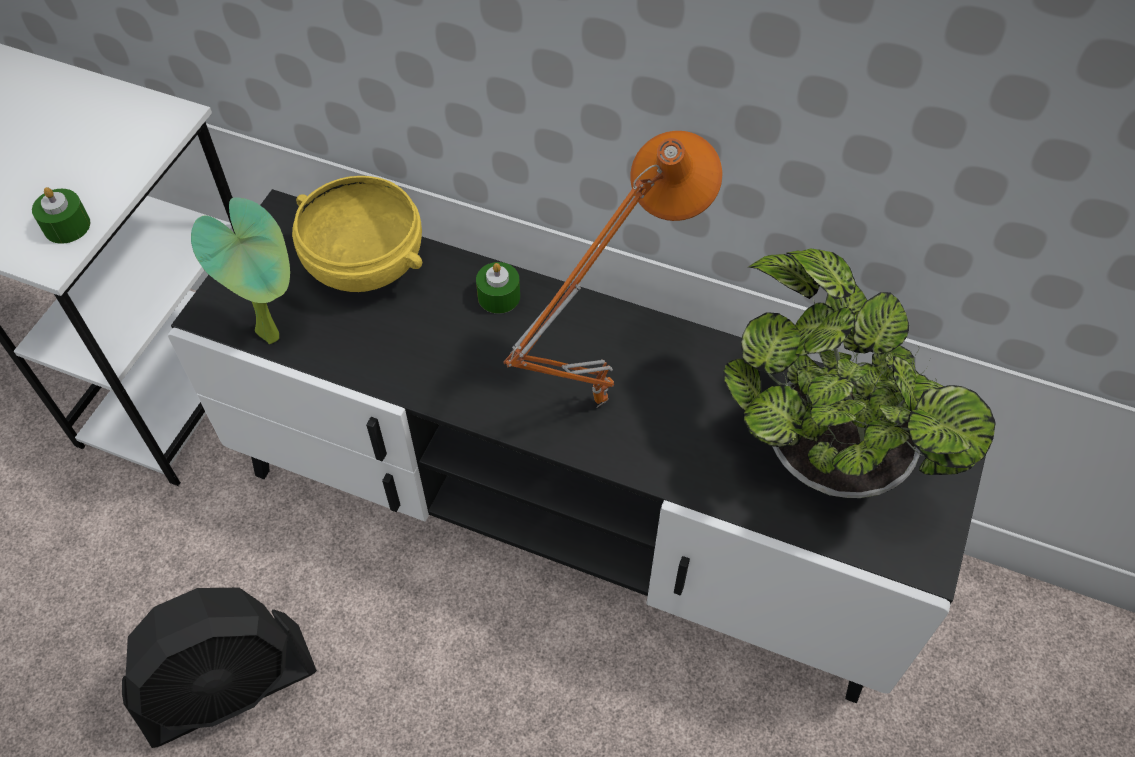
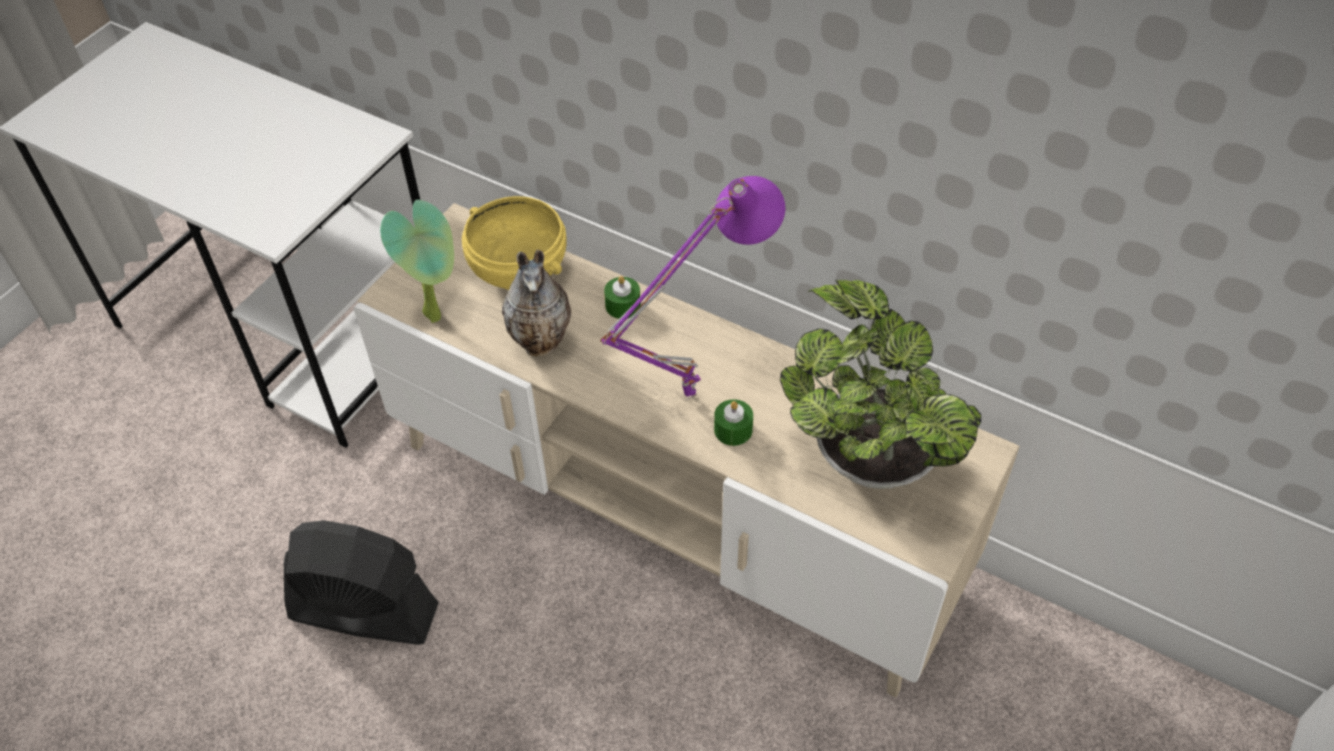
camera: 10 degrees right, 5 degrees down
(67, 226) = (288, 211): green candle -> green candle (733, 430)
(229, 686) = (363, 611): black fan -> black fan turned 150 degrees counterclockwise
(410, 355) = (543, 343): none -> vase
(568, 515) = (671, 511): black tv stand -> beige tv stand
(598, 399) = (688, 394): orange table lamp -> purple table lamp

